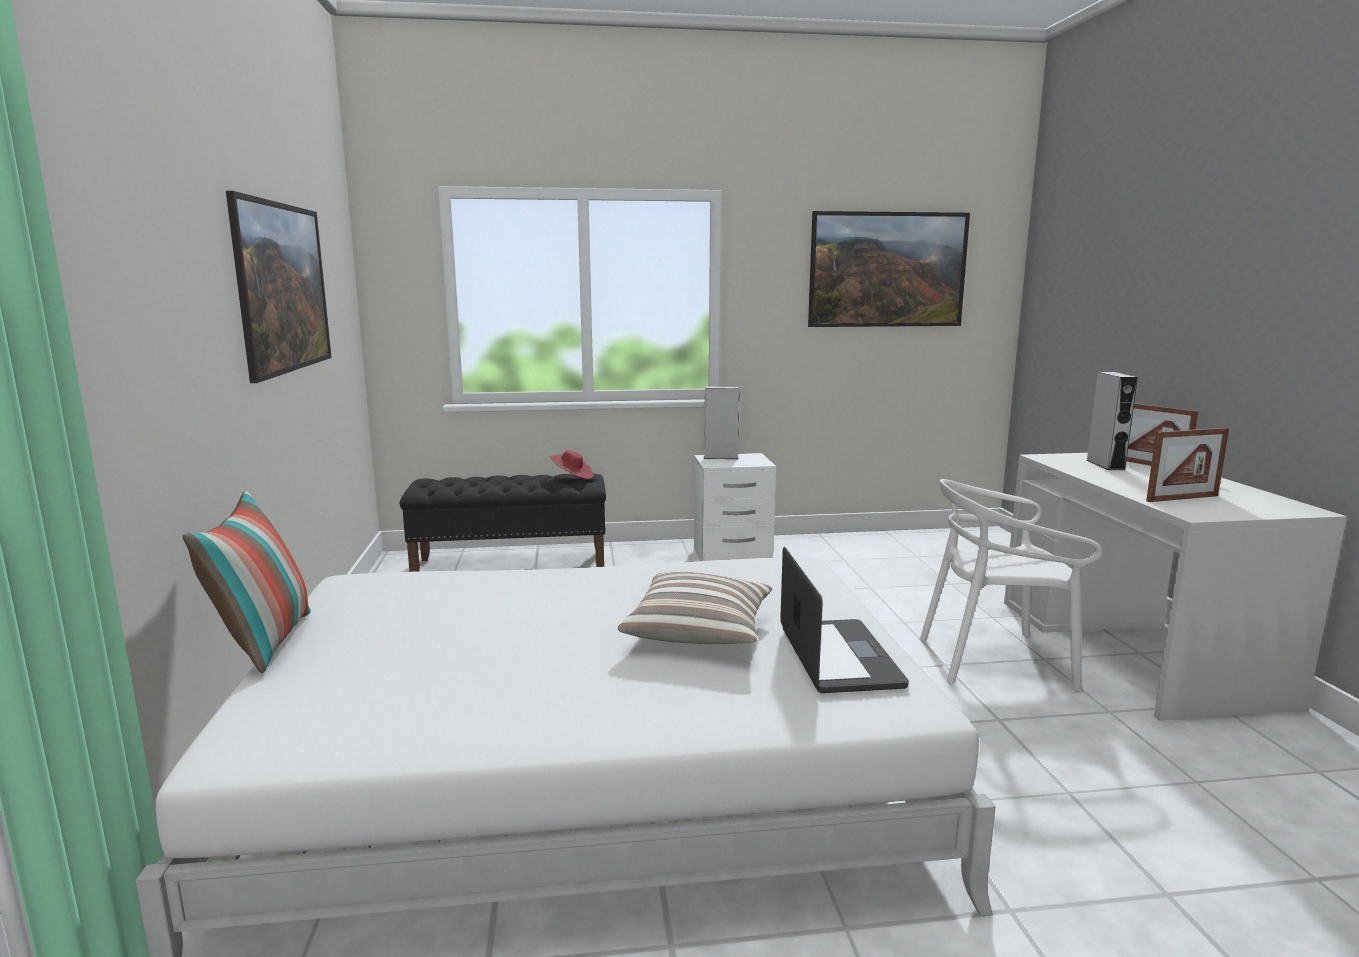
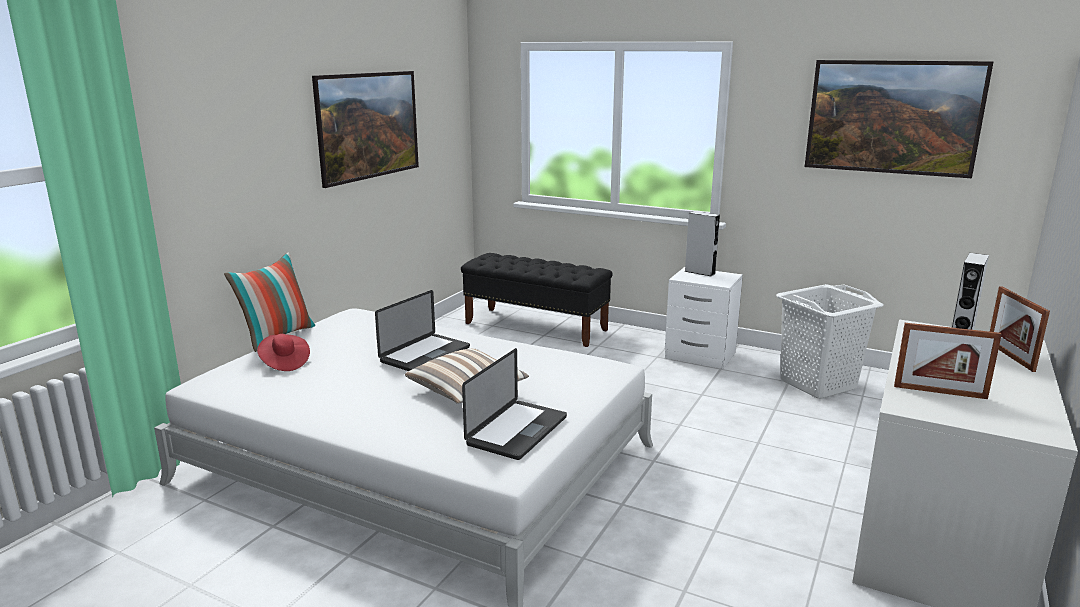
camera: 35 degrees right, 5 degrees up
(560, 605) = (425, 355): none -> laptop
(572, 477) = (581, 269): red hat -> red hat (284, 363)
(870, 555) = (818, 384): none -> white laundry basket
(995, 661) = (785, 493): white chair -> none

